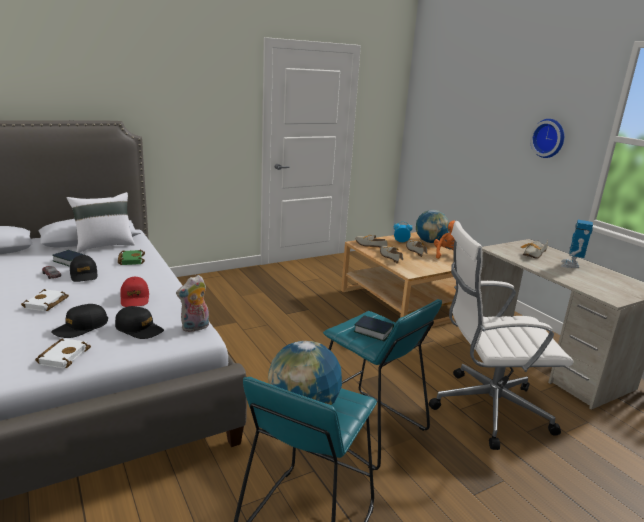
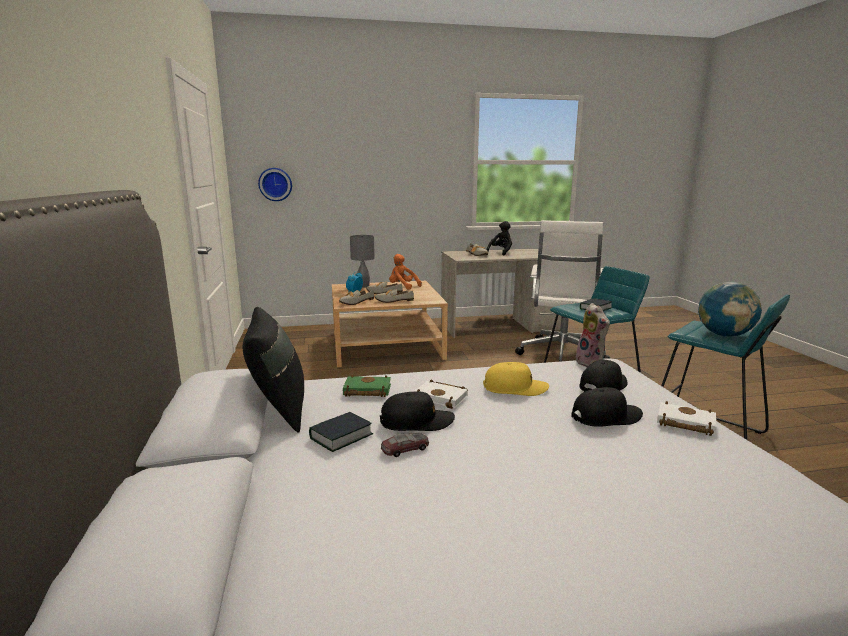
camera: 70 degrees left, 5 degrees down
(46, 304) = (534, 442): white book -> white book (442, 398)
(81, 327) = (606, 417): black cap -> black cap turned 75 degrees counterclockwise
(104, 246) = (278, 410): white pillow -> black pillow
(135, 298) = (515, 388): red cap -> yellow cap
(430, 242) = (364, 286): globe -> grey table lamp
(549, 138) = (425, 170): wall clock -> wall clock (275, 184)
(571, 265) = (501, 252): toy robot -> black plush toy

